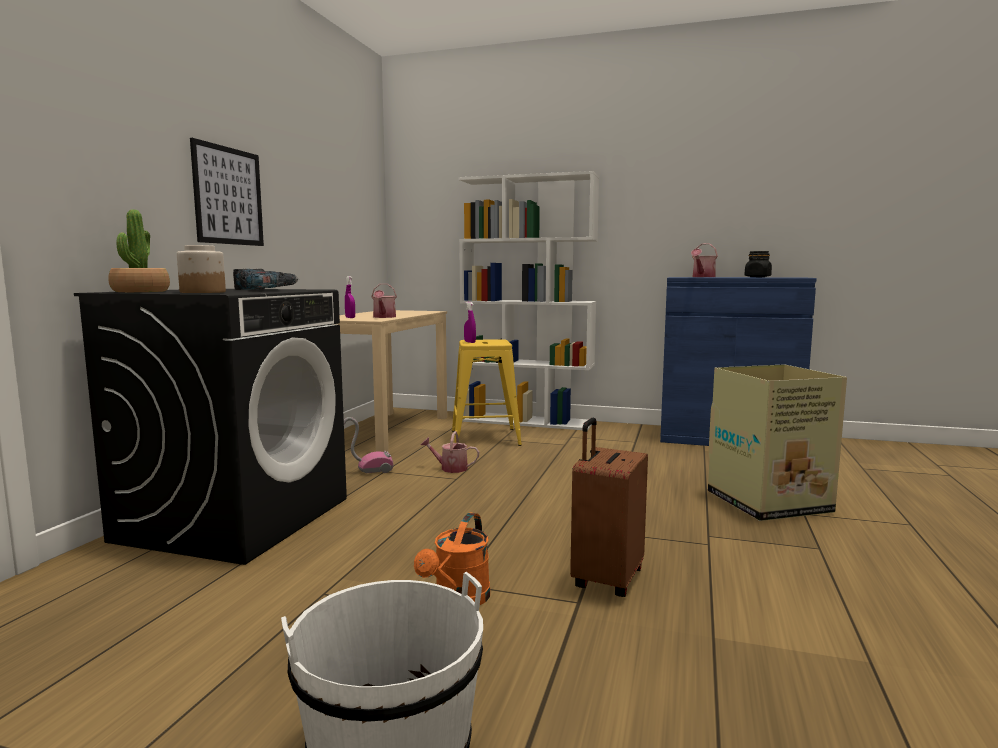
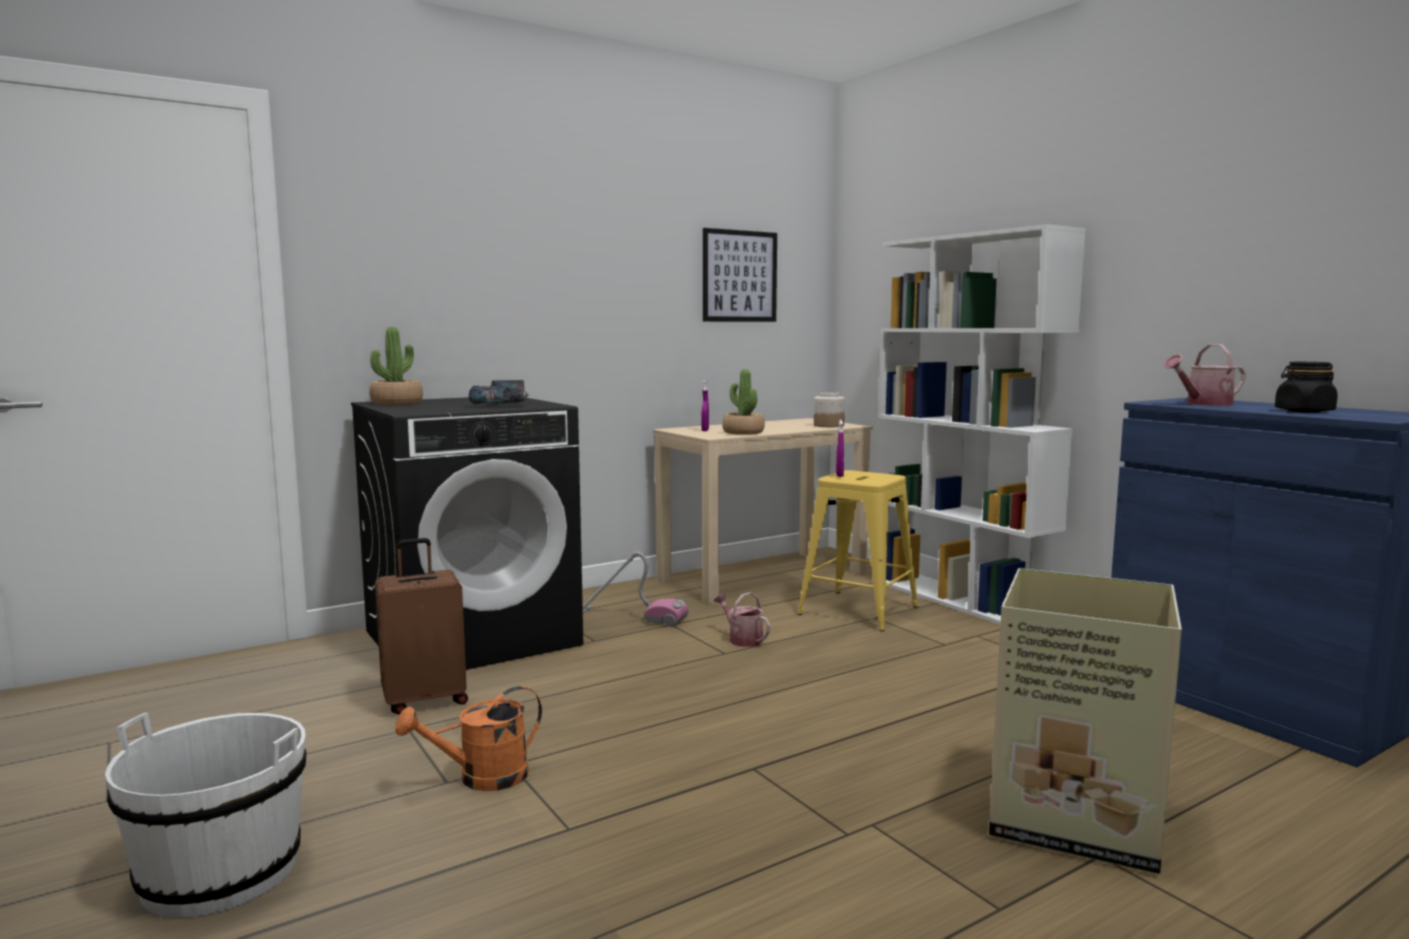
camera: 40 degrees right, 0 degrees up
(202, 292) = (415, 408): jar -> jar (828, 425)
(228, 196) = (550, 295): picture -> picture (739, 276)
(384, 317) = (743, 432): watering can -> potted plant
(605, 579) = (642, 819): brown suitcase -> brown suitcase (425, 700)

